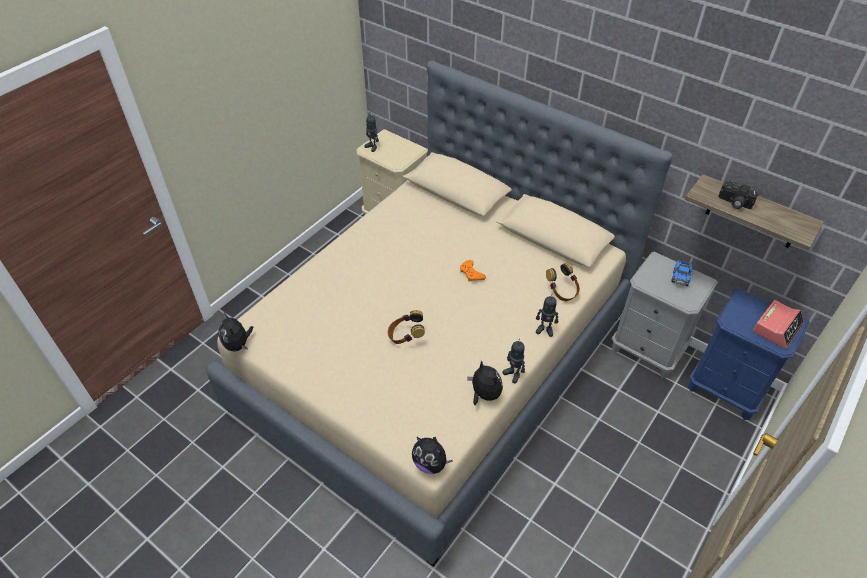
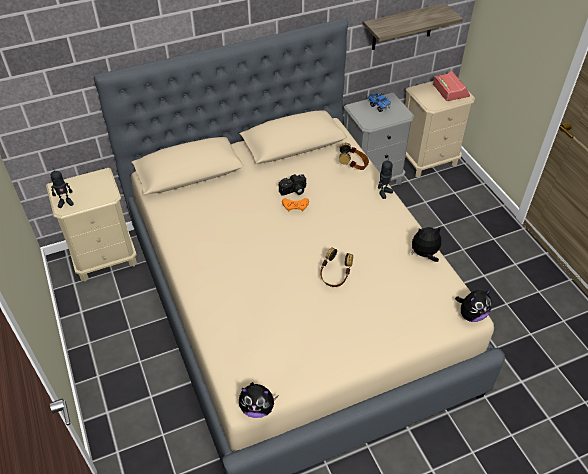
camera: 60 degrees left, 0 degrees up
(513, 374) = (415, 229): toy robot -> none
(726, 388) = (428, 160): blue nightstand -> beige nightstand
(734, 202) = (402, 23): camera -> camera (293, 191)

